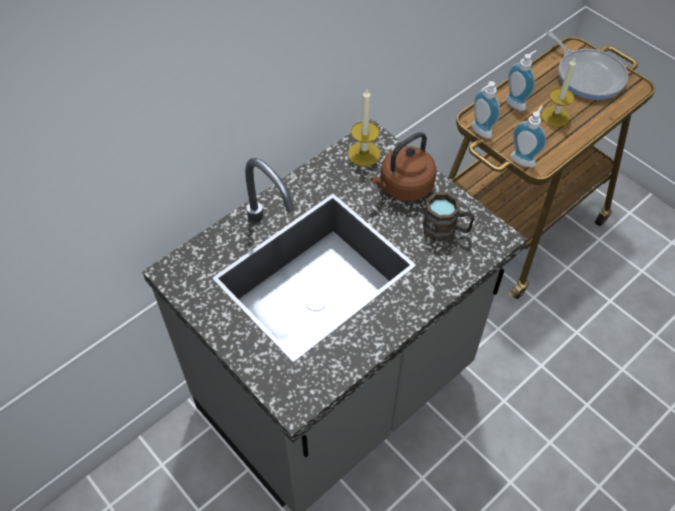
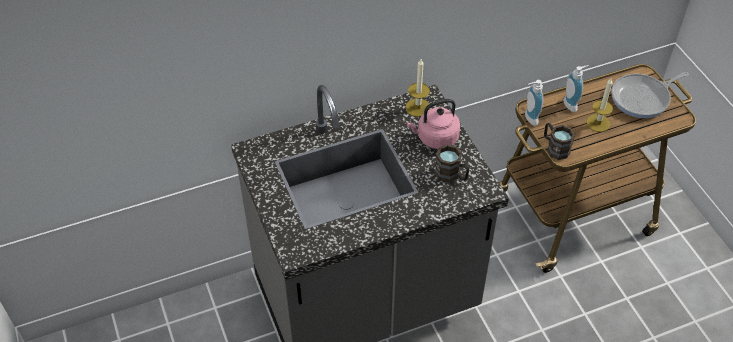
camera: 20 degrees right, 5 degrees down
(403, 187) = (435, 138): brown kettle -> pink kettle
(524, 158) = (554, 147): soap dispenser -> brown mug
(587, 75) = (642, 98): frying pan -> frying pan turned 75 degrees clockwise

